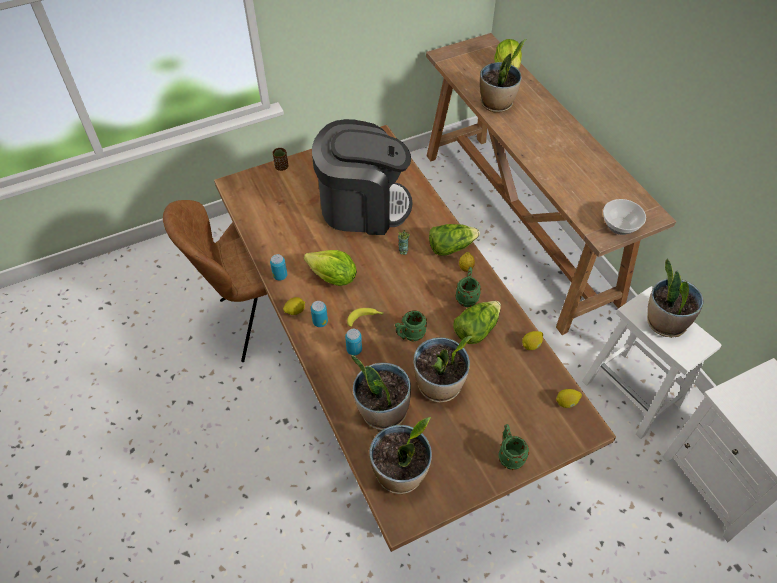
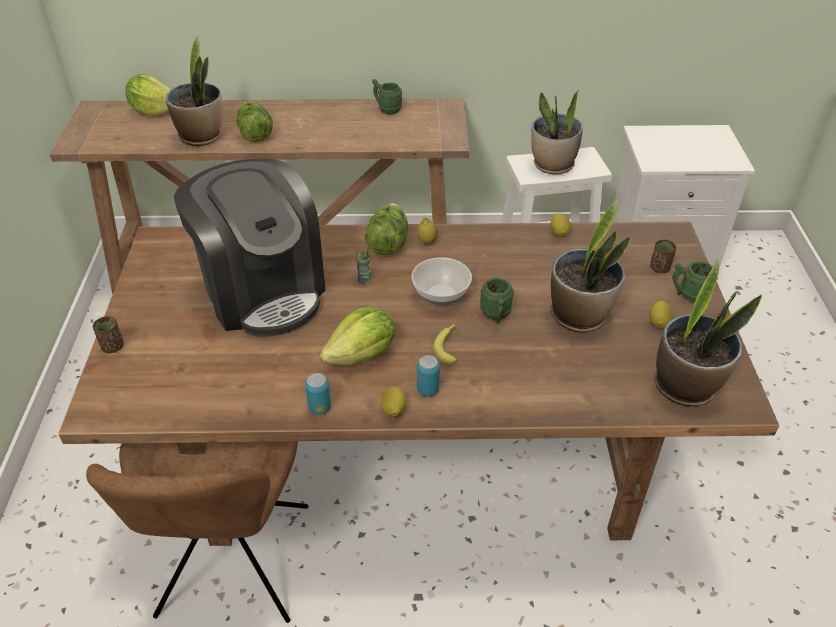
camera: 65 degrees left, 10 degrees down
(354, 350) = (491, 371): can -> none
(363, 206) = (263, 291): coffee machine -> coffee machine turned 120 degrees clockwise
(382, 411) = (595, 374): potted plant -> none
(467, 296) = (468, 254): green mug -> green mug (386, 109)
(476, 329) = (517, 263): lettuce -> lettuce (254, 133)
(531, 426) = (659, 268): none -> brown cup
(566, 402) = (640, 236): lemon -> lemon (659, 322)
(619, 226) = (445, 128): bowl -> bowl (440, 296)

